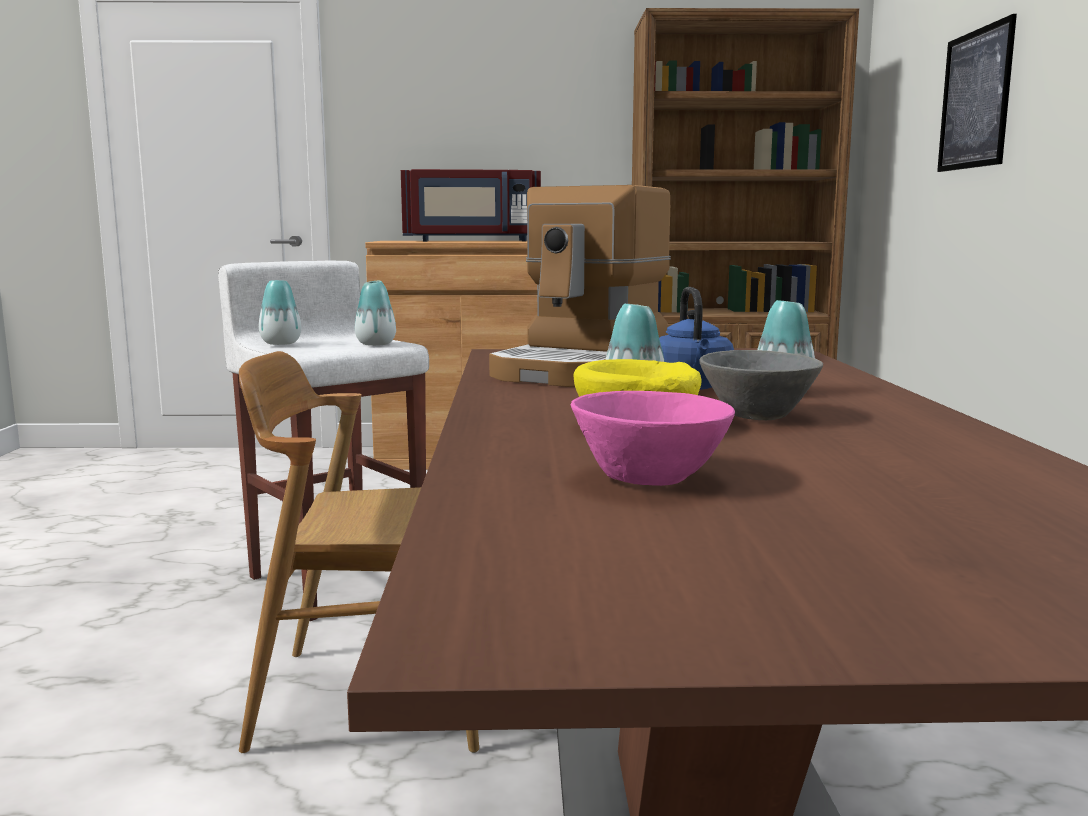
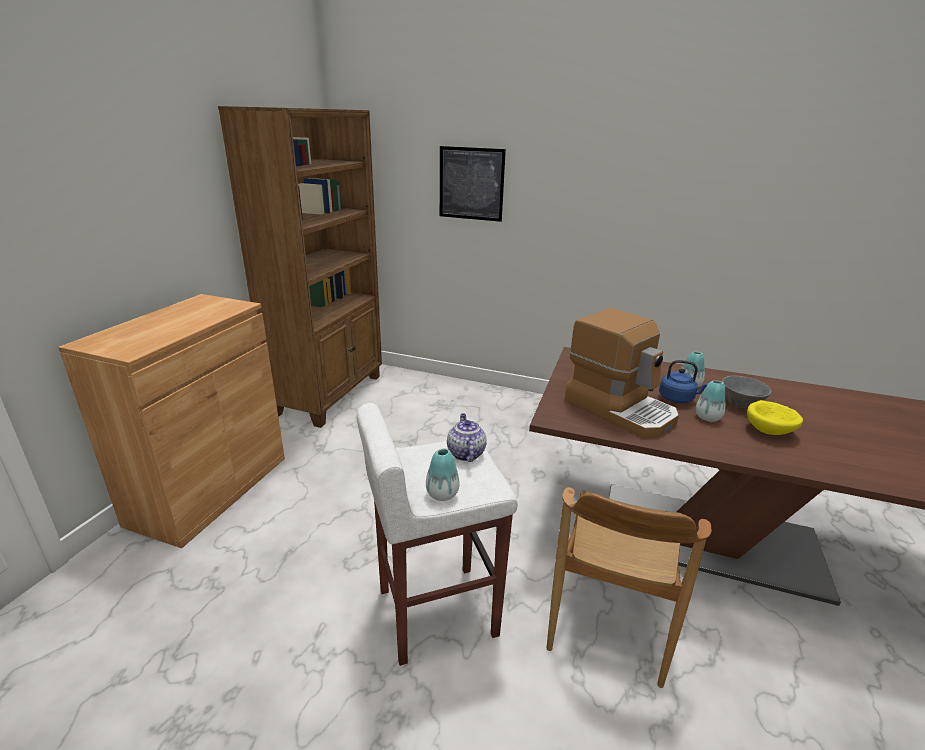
camera: 70 degrees left, 15 degrees up
(376, 344) = (465, 453): vase -> teapot
(472, 241) = (180, 319): red microwave -> none
(652, 479) = (854, 448): pink bowl -> none

